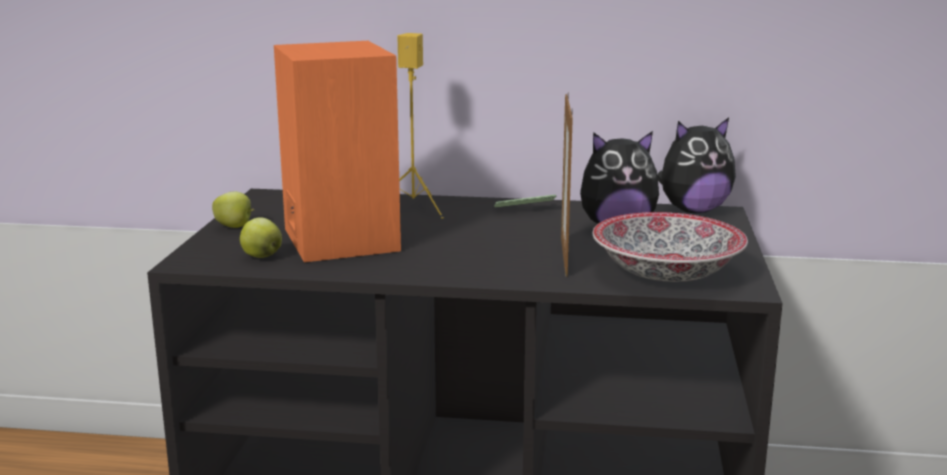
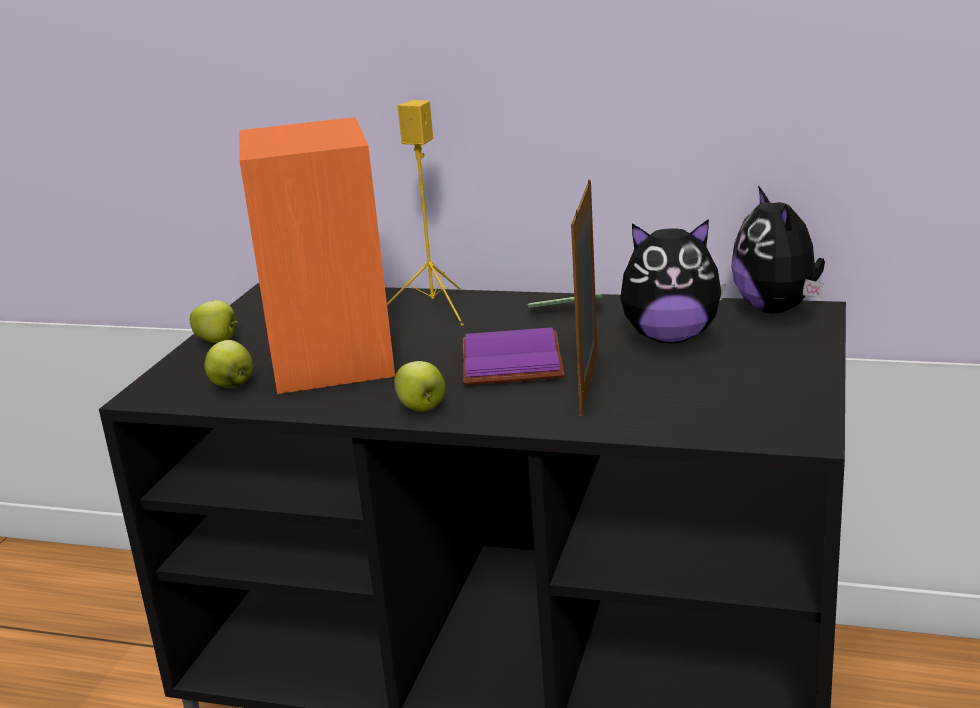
camera: 10 degrees right, 5 degrees up
(433, 272) = (422, 408): none -> apple
(497, 242) = (515, 361): none -> purple book
(665, 273) = (707, 410): bowl -> none
(693, 210) = (778, 309): plush toy -> plush toy turned 90 degrees clockwise

